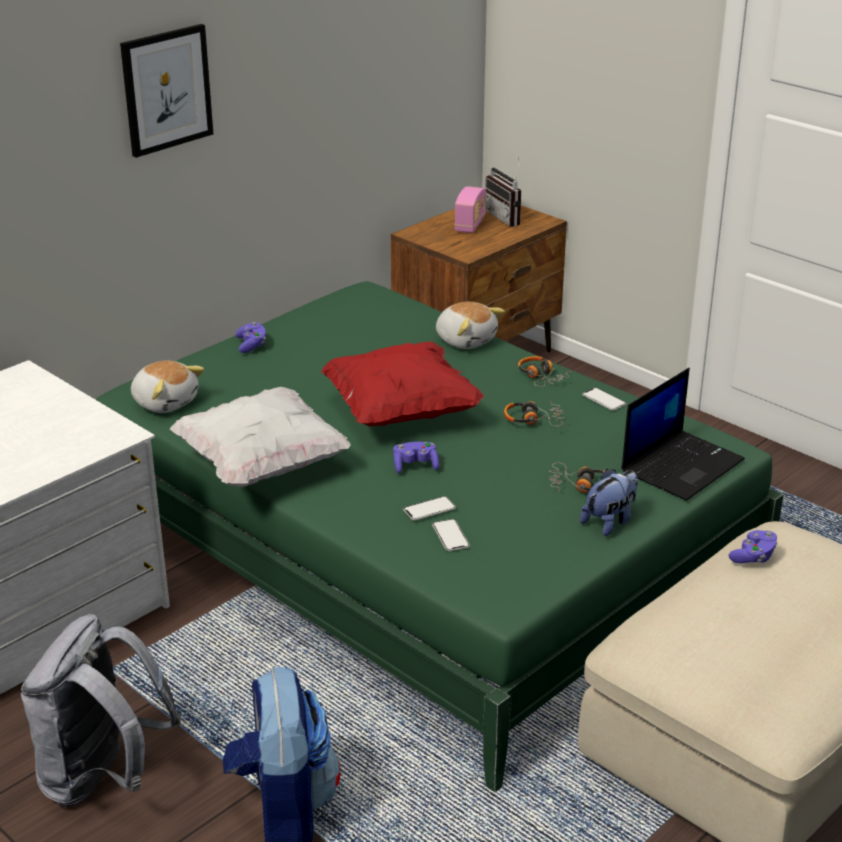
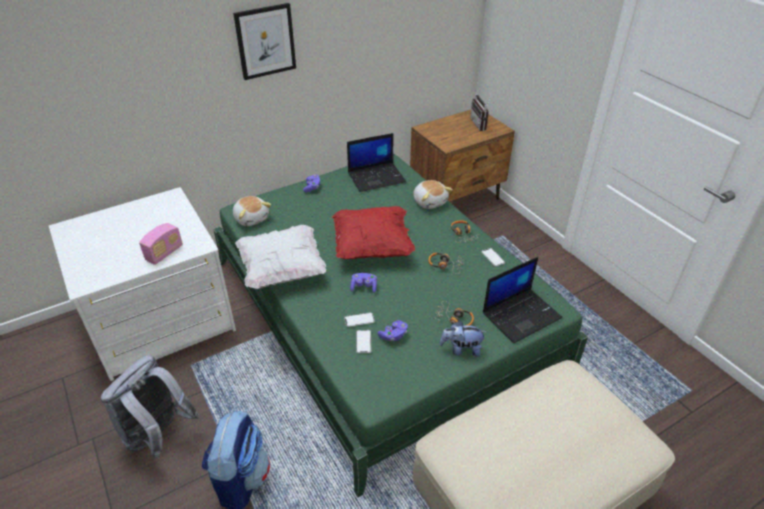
camera: 15 degrees right, 10 degrees up
(360, 316) = (377, 177): none -> laptop
(470, 225) = (458, 126): radio -> radio (164, 253)
(610, 521) = (461, 349): plush toy -> plush toy turned 150 degrees counterclockwise
(753, 557) = (543, 392): purple game controller -> purple game controller (393, 335)

